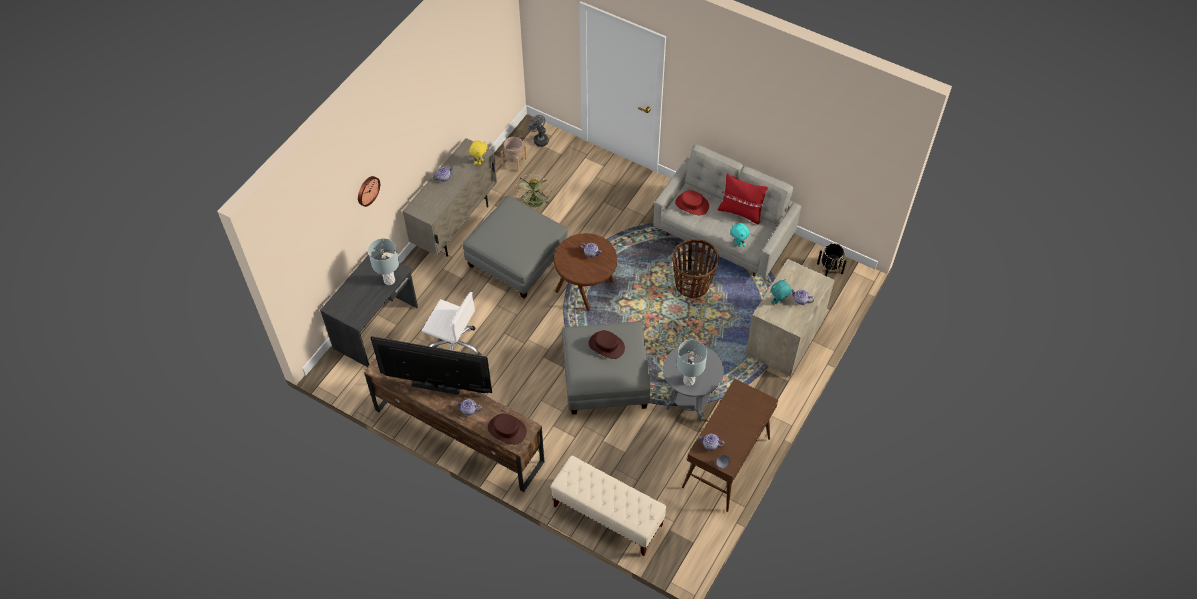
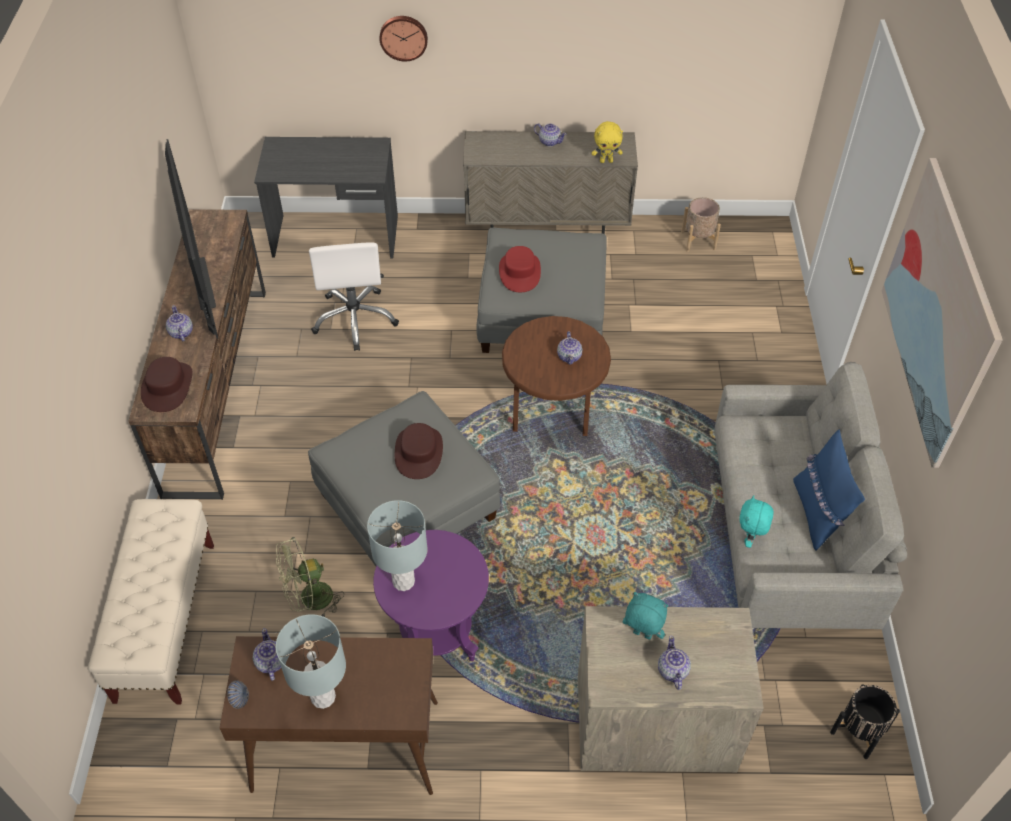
camera: 60 degrees right, 5 degrees down
(389, 280) = (350, 172): grey table lamp -> grey table lamp (323, 697)
(535, 204) = (648, 292): green fan -> green fan (309, 600)
(539, 139) = (759, 246): grey fan -> none
(689, 400) = (436, 635): grey side table -> purple side table
(692, 204) = (772, 441): red hat -> red hat (519, 272)
(692, 284) = (660, 537): basket -> none
(740, 98) = (938, 311): none -> picture
(740, 212) = (817, 513): red pillow -> blue pillow

